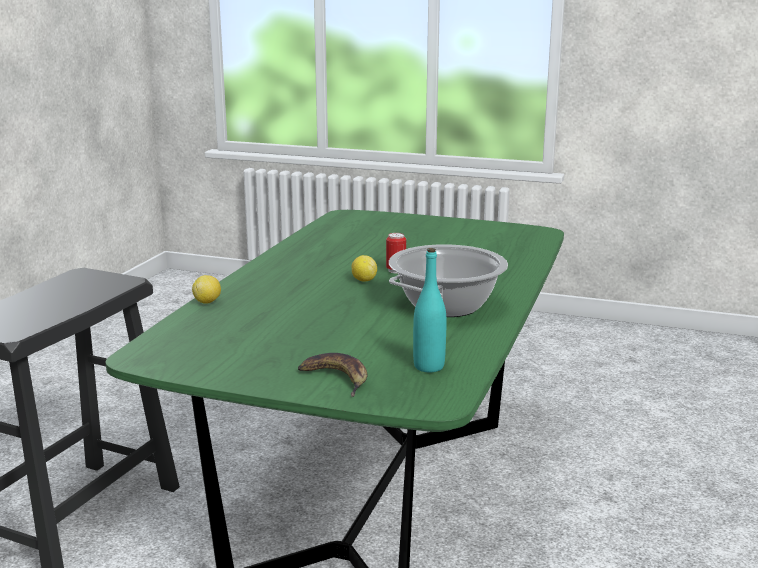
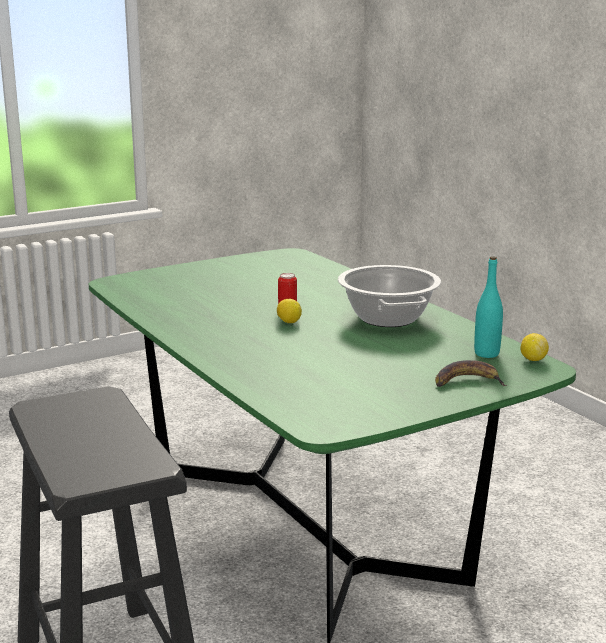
camera: 50 degrees left, 0 degrees up
(207, 302) = (235, 378): lemon -> lemon (533, 359)

